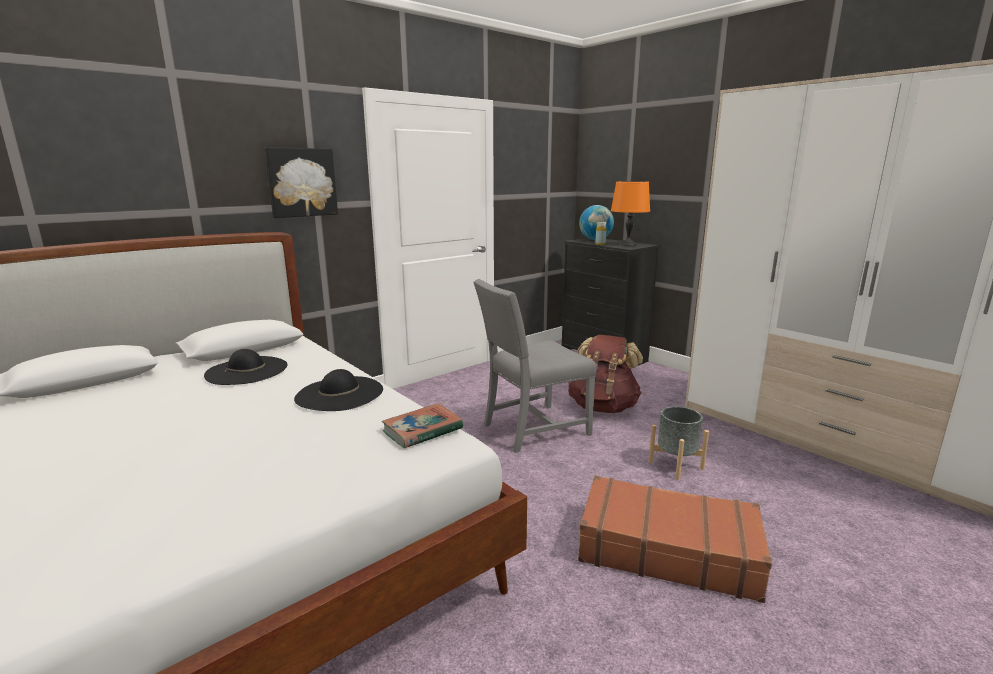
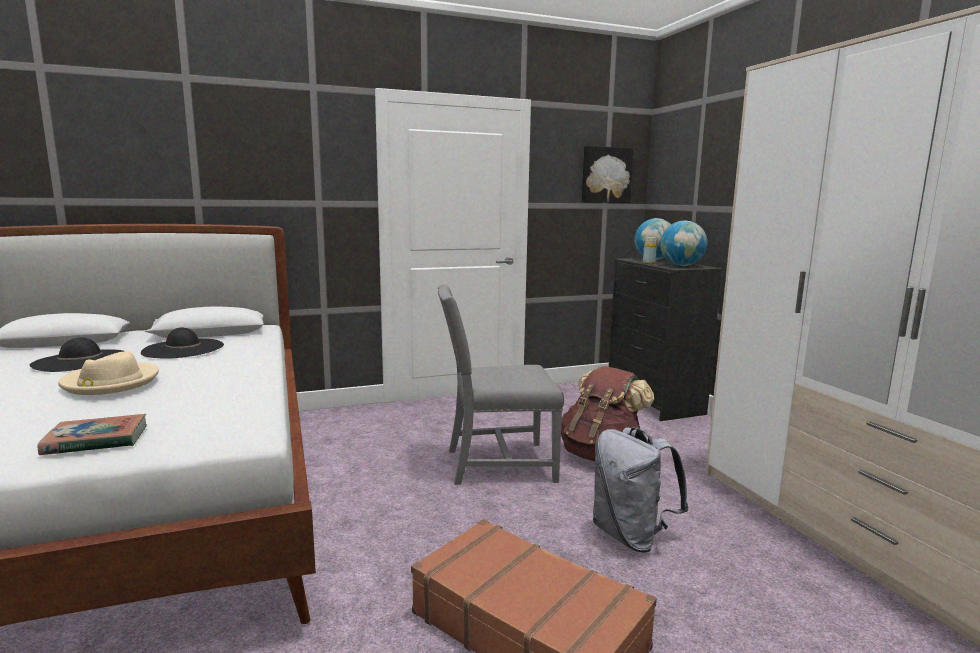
camera: 20 degrees right, 5 degrees down
(235, 418) = (110, 382): none -> beige hat
(301, 182) = (303, 179): picture -> picture (606, 175)
(339, 394) = (222, 377): black hat -> black hat (80, 360)
(422, 430) = (240, 418): book -> book (96, 440)
(628, 245) = (681, 266): orange table lamp -> globe
(675, 465) = (631, 536): grey planter -> grey backpack

